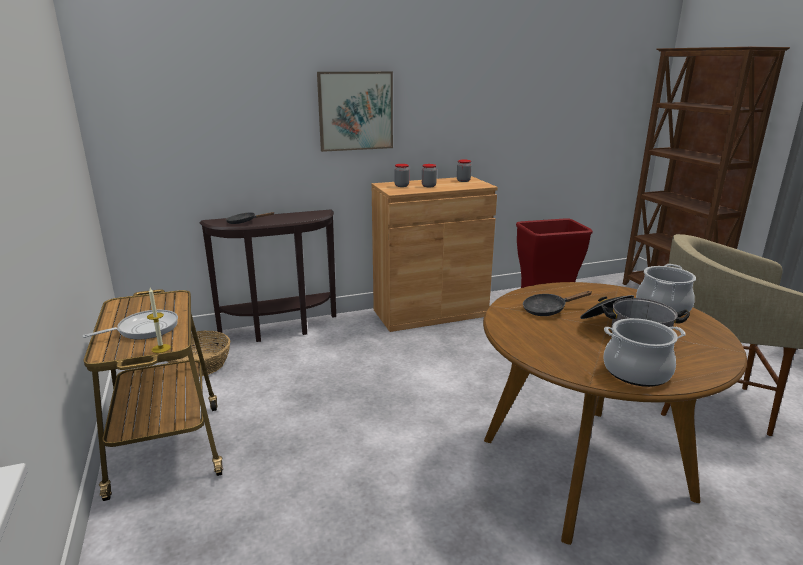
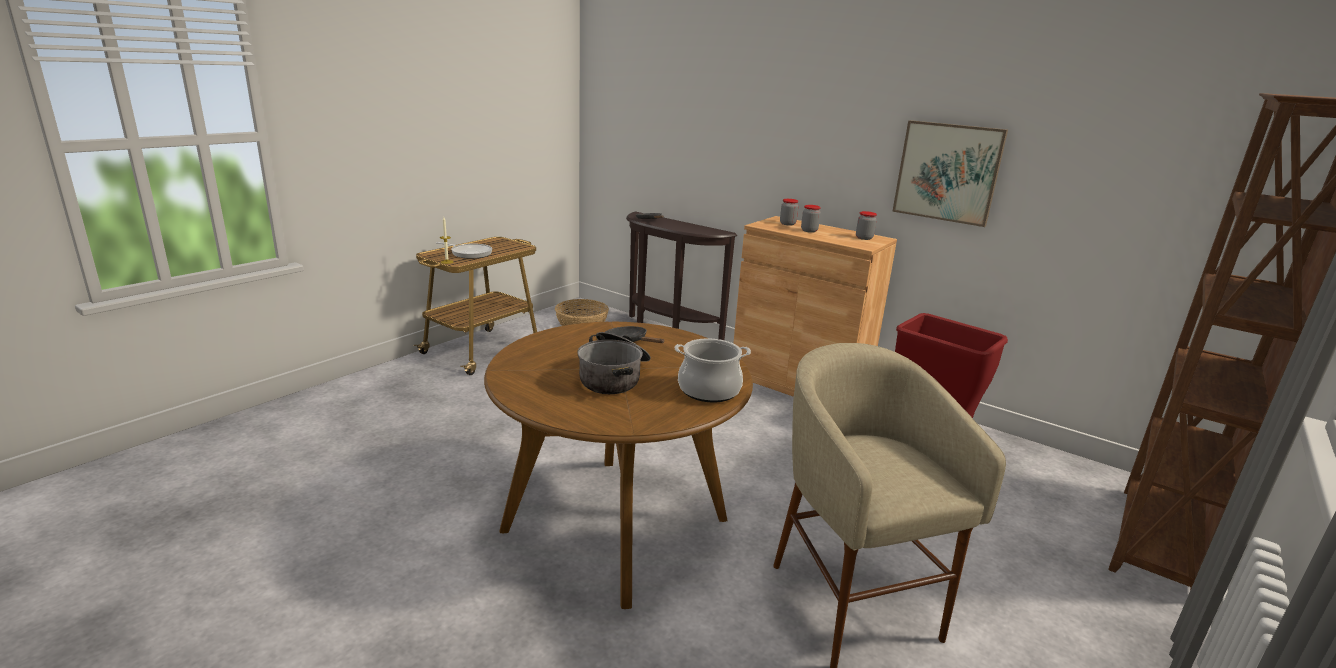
camera: 55 degrees right, 0 degrees up
(355, 111) = (773, 135): picture -> picture (947, 172)
(636, 372) = (530, 385): cooking pot -> none

